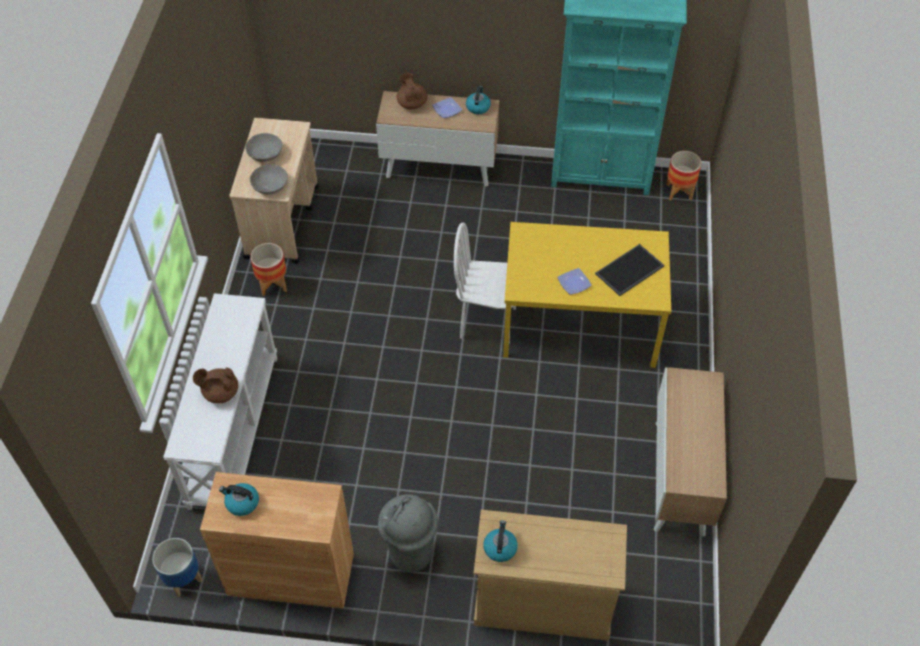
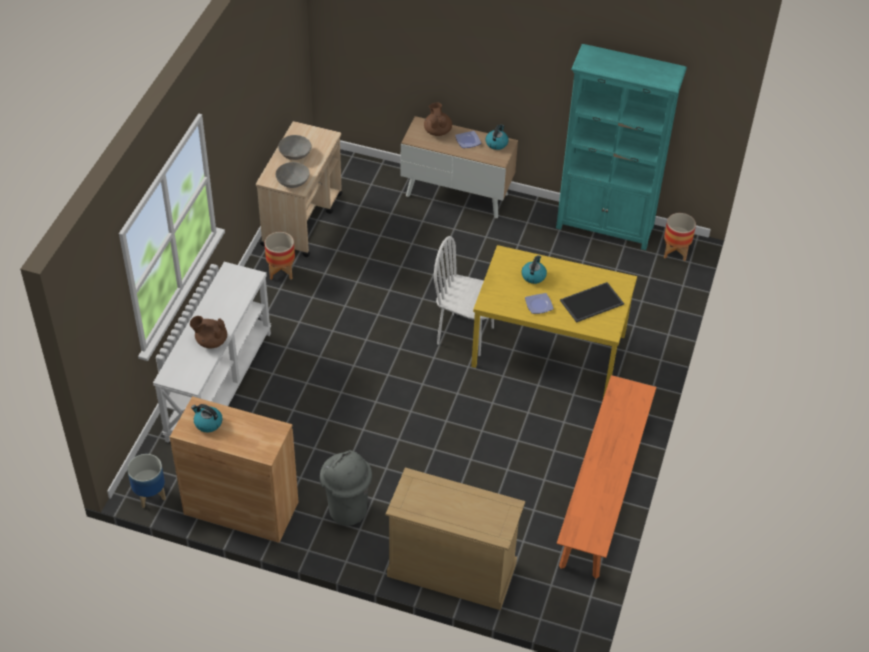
camera: 10 degrees right, 5 degrees down
(500, 547) = (412, 499): kettle -> kettle (533, 276)
(680, 478) = (602, 493): cabinet -> orange bench

